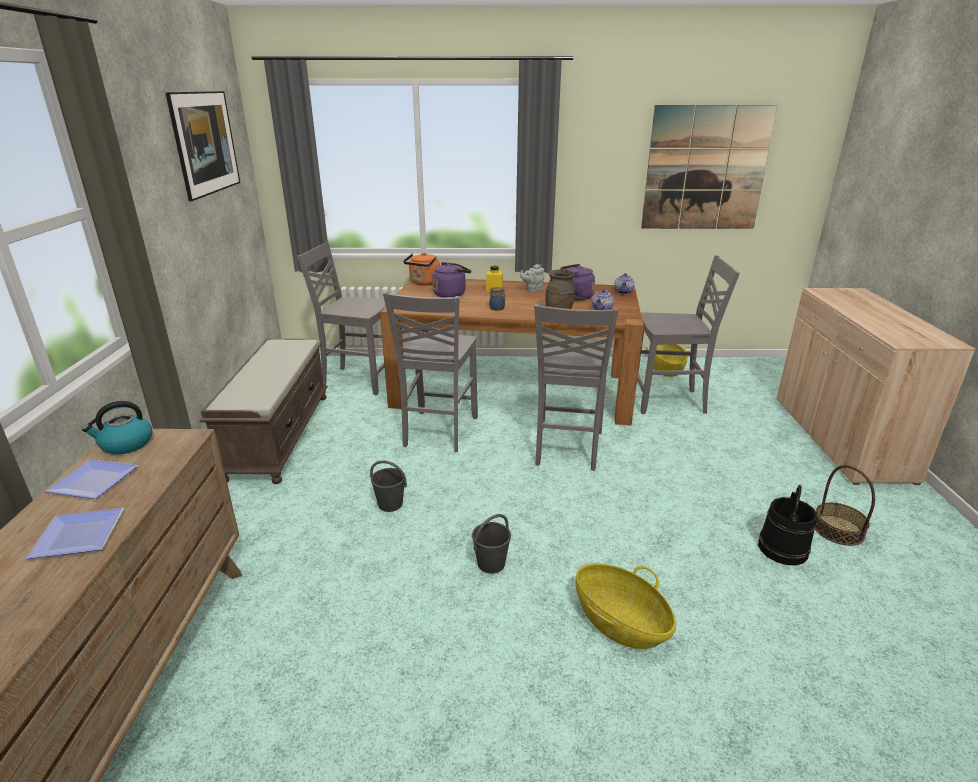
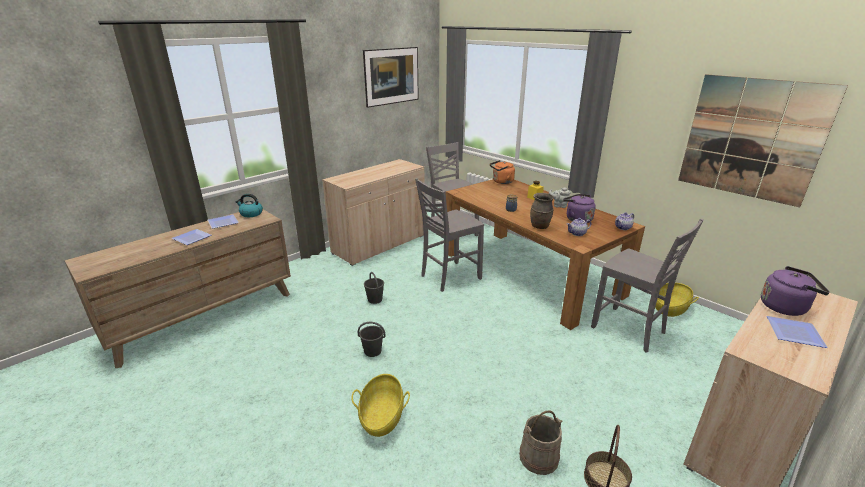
camera: 45 degrees right, 0 degrees up
(278, 435) = (379, 244): brown bench -> beige cabinet
(451, 294) = (503, 193): purple kettle -> purple kettle (785, 307)
(566, 448) = (503, 321): grey chair -> none
(783, 549) = (539, 457): black bucket -> beige bucket
(889, 319) = (795, 333): none -> plate

